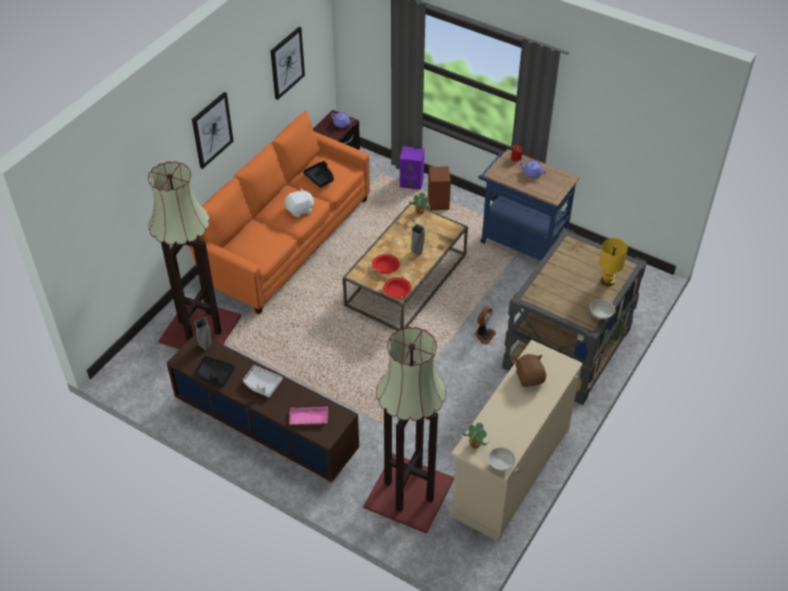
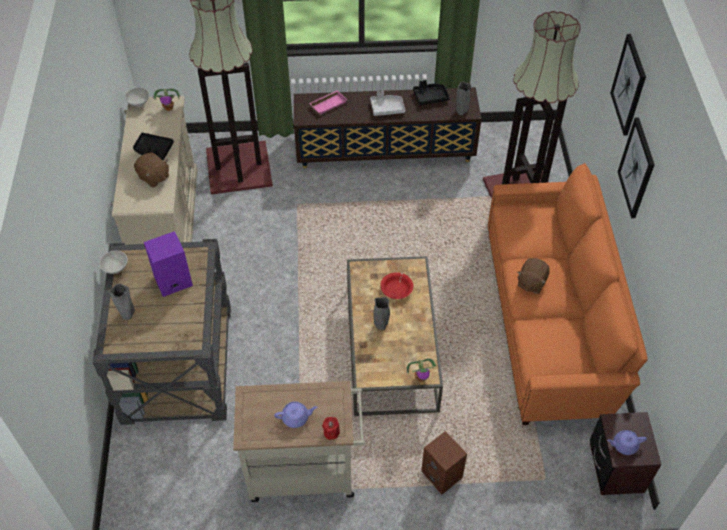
camera: 145 degrees right, 5 degrees up
(287, 63) = (679, 298): picture -> picture (629, 85)
(300, 210) = (531, 282): white plush toy -> brown plush toy
(320, 178) = (555, 334): black tray -> black tray (153, 150)
(397, 291) = (363, 270): red bowl -> none
(412, 182) = (498, 489): purple speaker -> purple speaker (172, 282)
(484, 335) = (269, 331): fan -> none
(520, 243) = (305, 472): blue cart -> beige cart
(607, 280) = (127, 315): yellow table lamp -> grey vase

